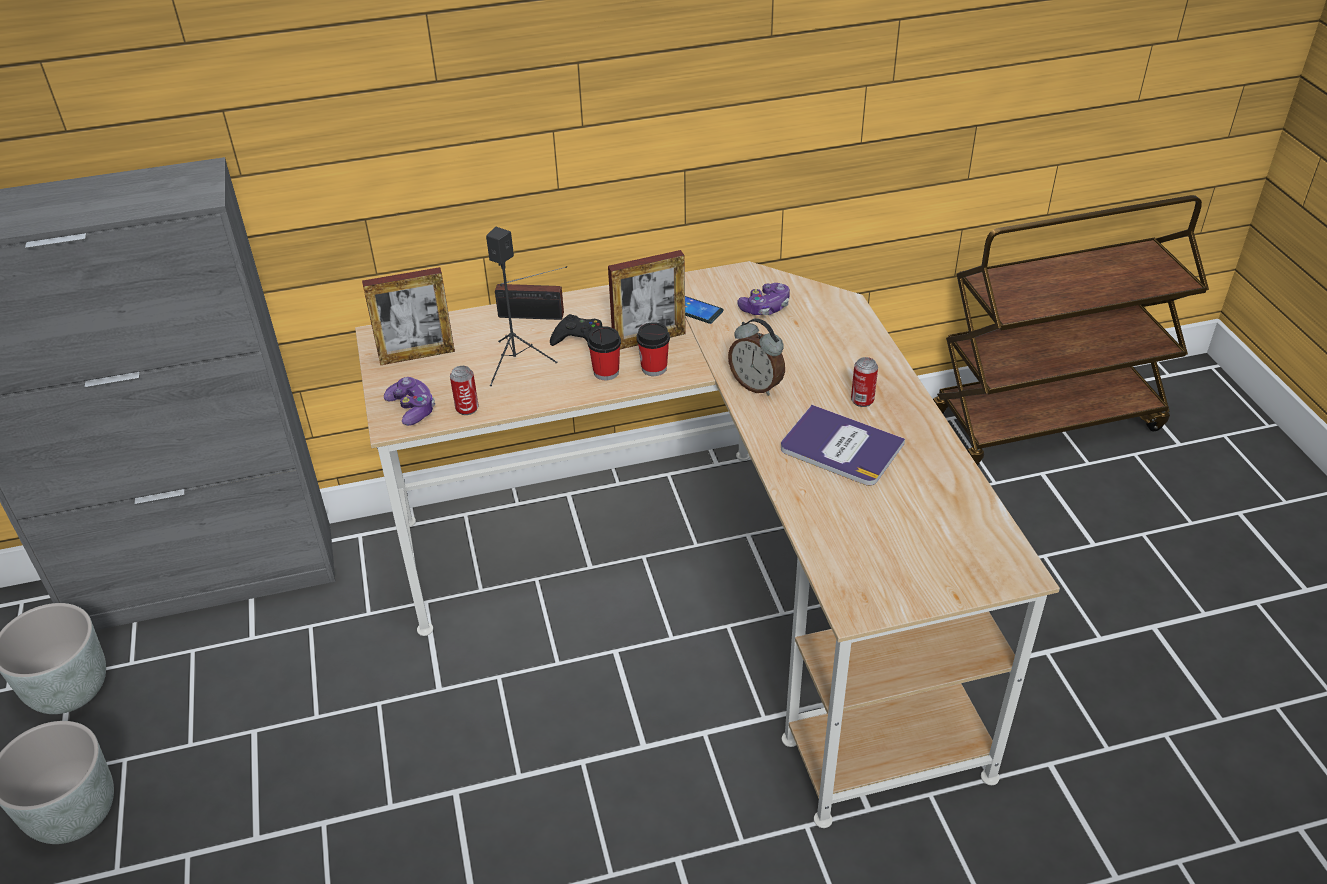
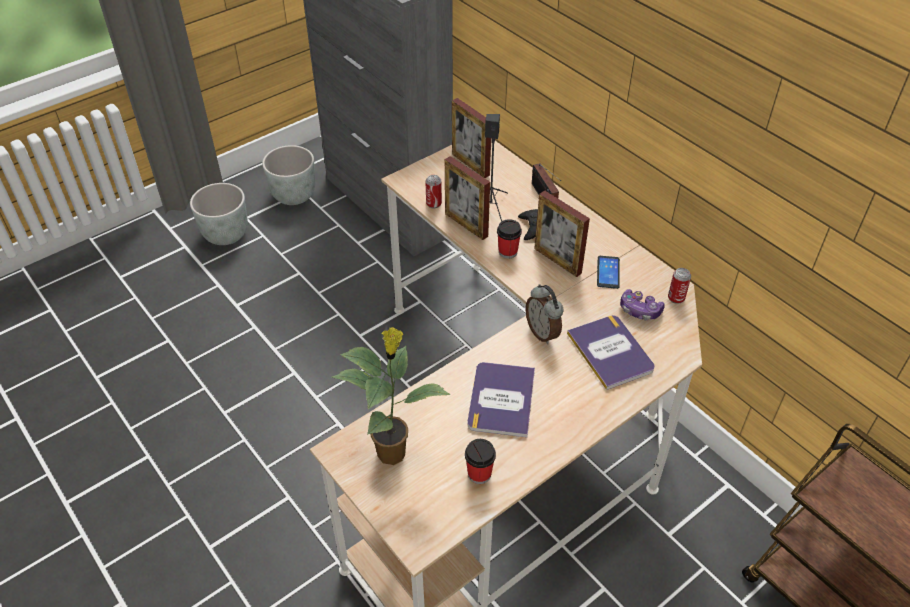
camera: 65 degrees right, 5 degrees up
(412, 409) = (420, 182): game controller -> none
(531, 392) = (466, 225): none -> picture frame
(654, 368) = (527, 273): cup -> cup (479, 474)
(756, 385) = (543, 332): alarm clock -> alarm clock turned 45 degrees counterclockwise
(814, 346) = (610, 352): none -> book
(862, 400) = (563, 398): can -> can (676, 298)
(878, 559) = (393, 451): none -> potted plant

